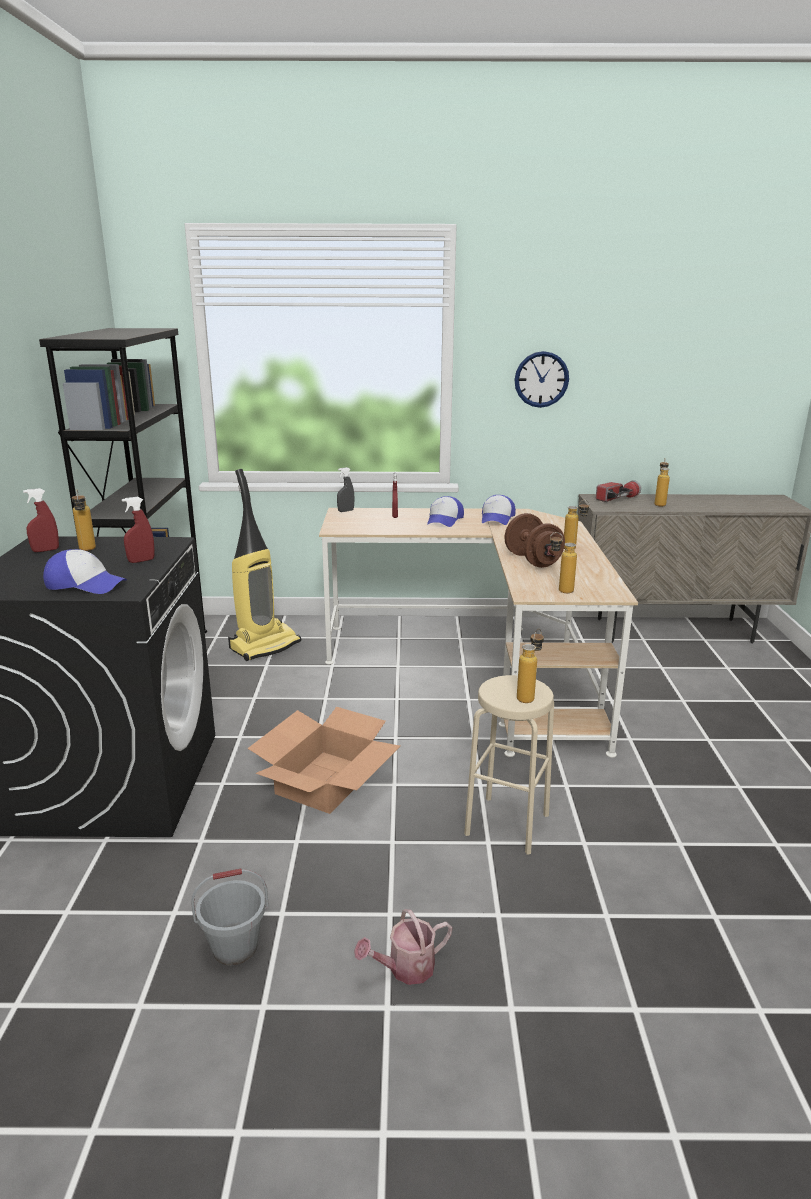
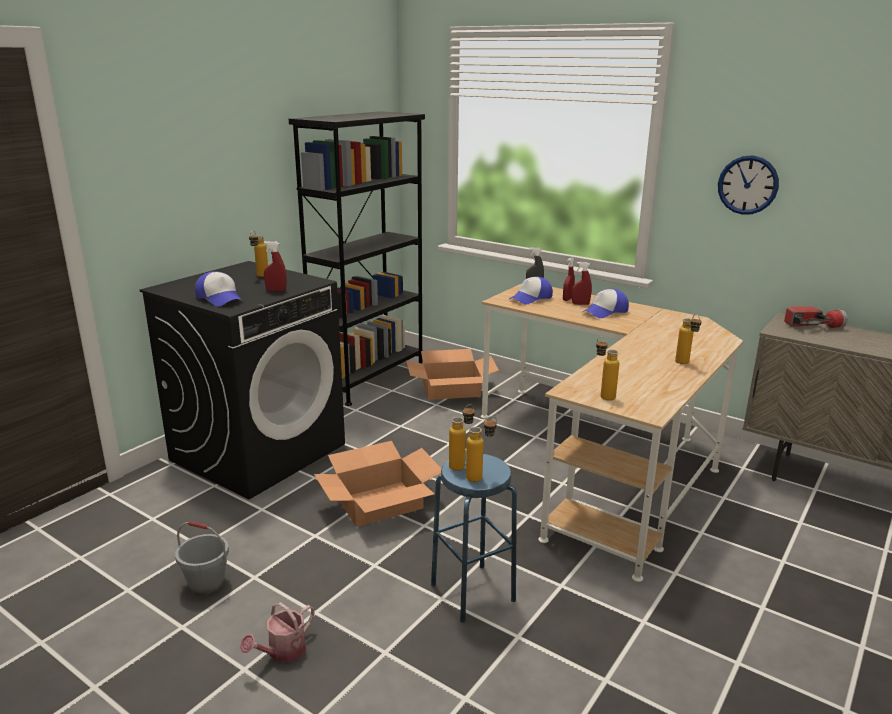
camera: 35 degrees right, 0 degrees up
(45, 550) = (239, 271): red spray bottle -> red spray bottle (580, 304)
(265, 645) = (451, 389): vacuum cleaner -> cardboard box
(405, 969) = (282, 652): watering can -> watering can turned 60 degrees counterclockwise
(497, 518) = (658, 320): cap -> cap (531, 298)
(507, 824) = (472, 592): beige stool -> blue stool
(532, 560) = (625, 364): brown dumbbell -> none
(659, 504) = (855, 341): bottle -> bottle (461, 465)

